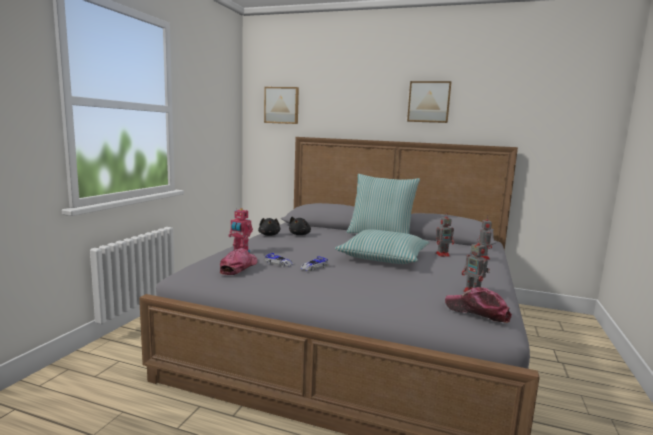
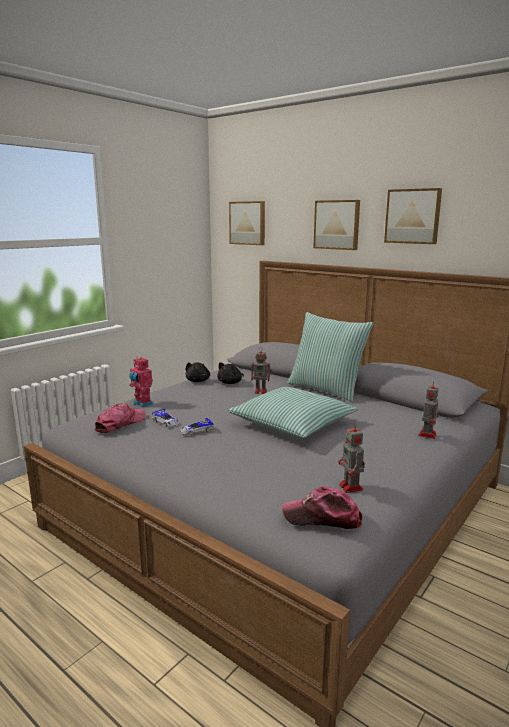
camera: 20 degrees right, 5 degrees up
(365, 107) = (337, 225): none -> picture
(443, 254) = (375, 426): toy robot -> toy robot (261, 391)
(477, 311) = (322, 518): cap -> cap turned 45 degrees counterclockwise

